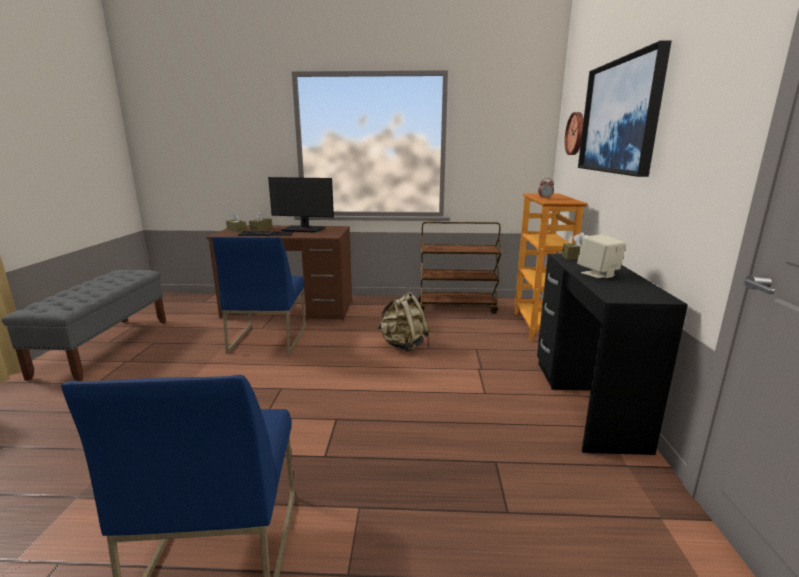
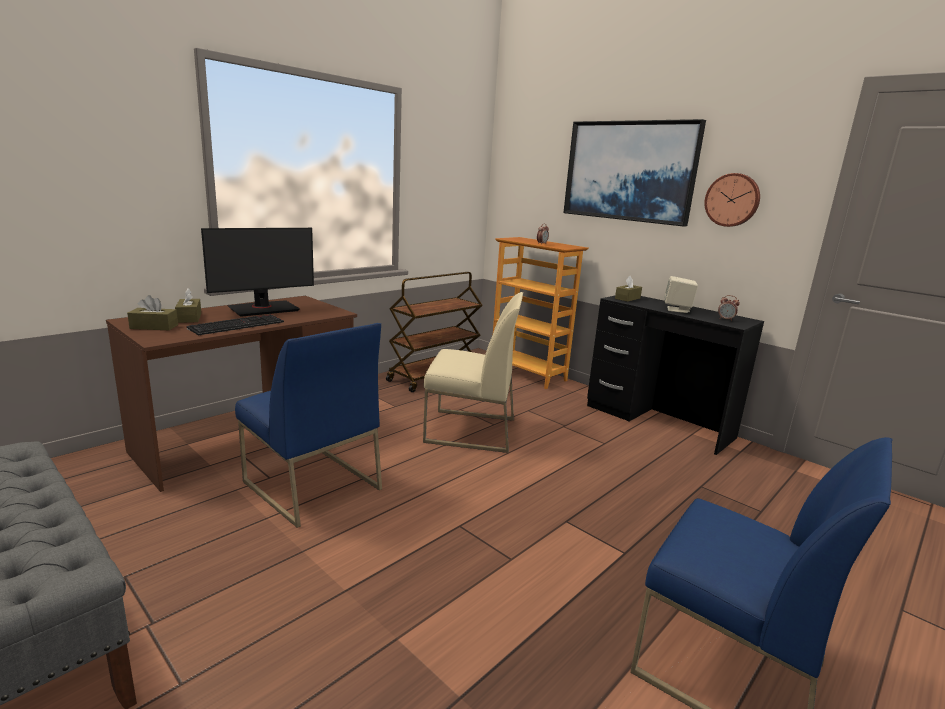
camera: 50 degrees left, 0 degrees up
(403, 345) = (469, 430): beige backpack -> beige chair
(576, 133) = (540, 178): wall clock -> wall clock (732, 200)
(625, 292) = (726, 319): none -> alarm clock

